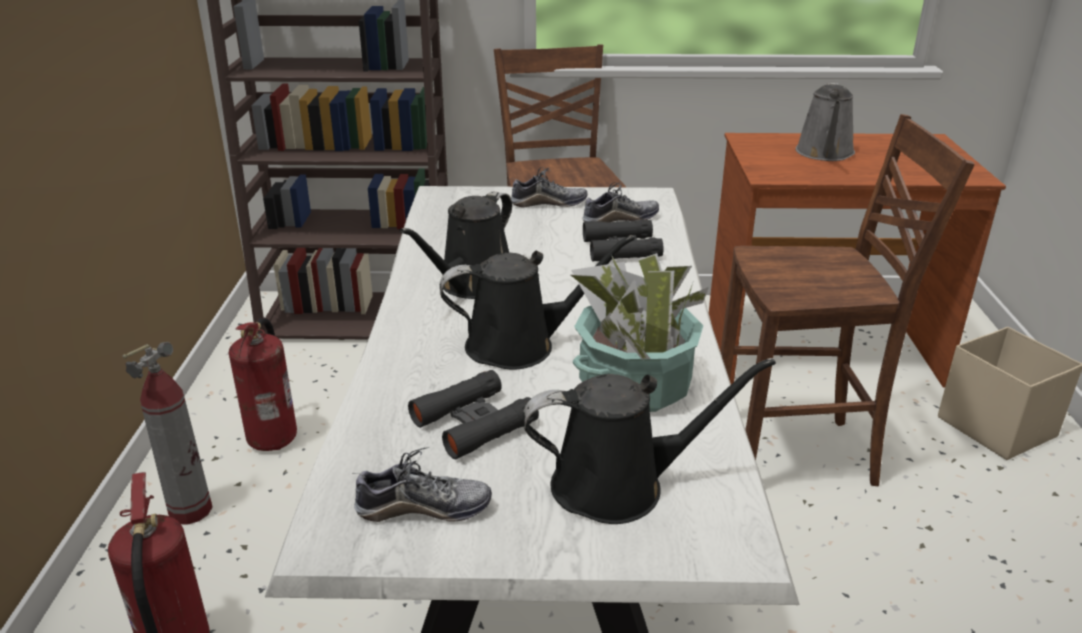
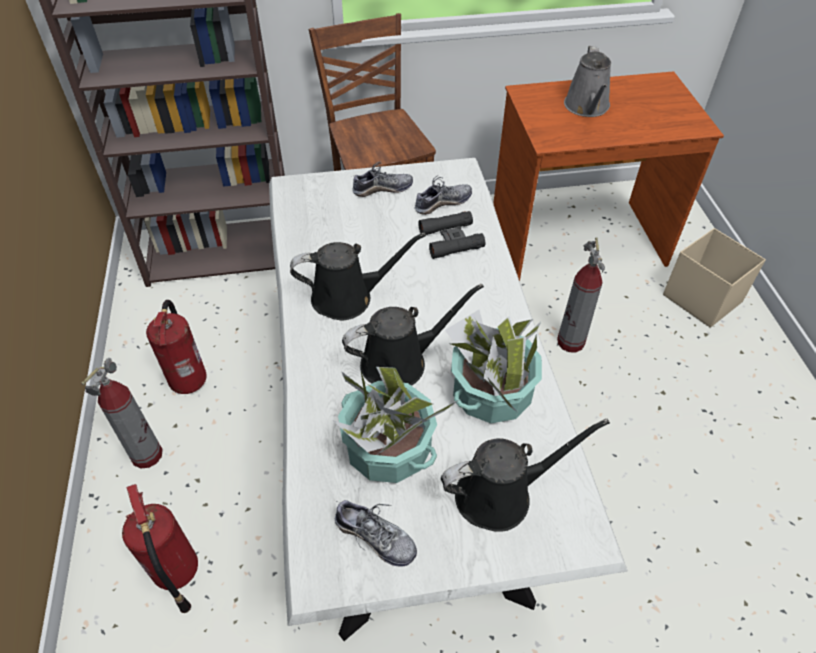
camera: 10 degrees left, 20 degrees up
(423, 508) = (375, 537): shoe -> shoe turned 45 degrees clockwise
(473, 285) = (348, 297): black watering can -> black watering can turned 120 degrees counterclockwise
(474, 423) = (388, 449): black binoculars -> potted plant
(796, 455) = (571, 342): brown chair -> fire extinguisher

